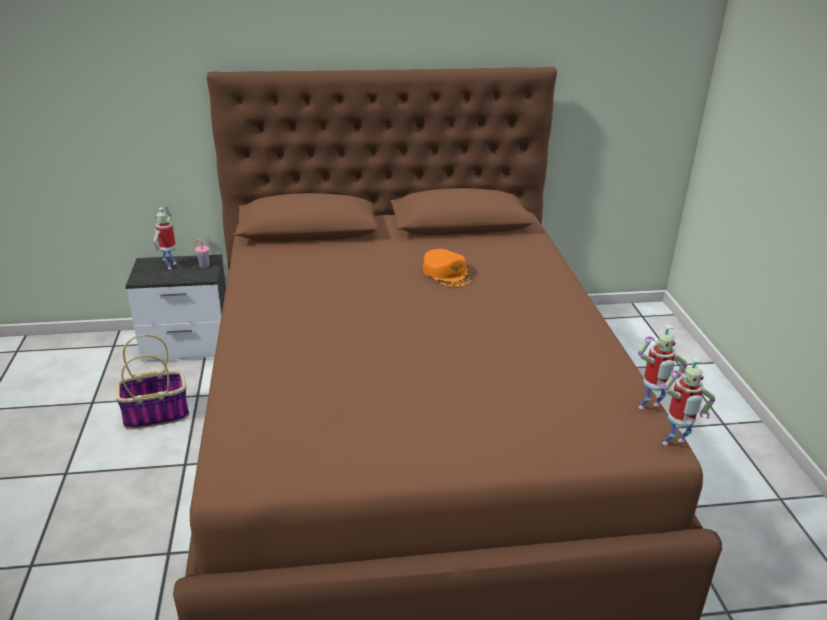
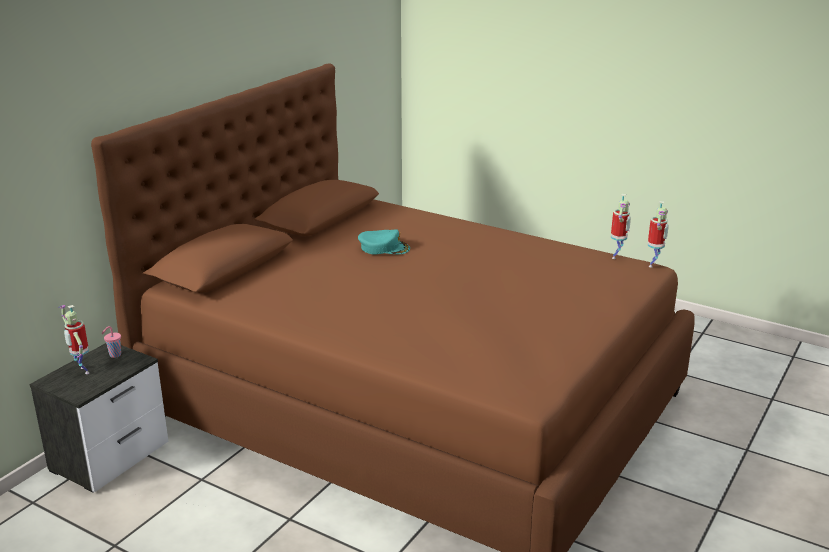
camera: 50 degrees left, 5 degrees down
(157, 415) = (196, 511): basket -> none
(447, 273) = (384, 248): orange cap -> turquoise cap

